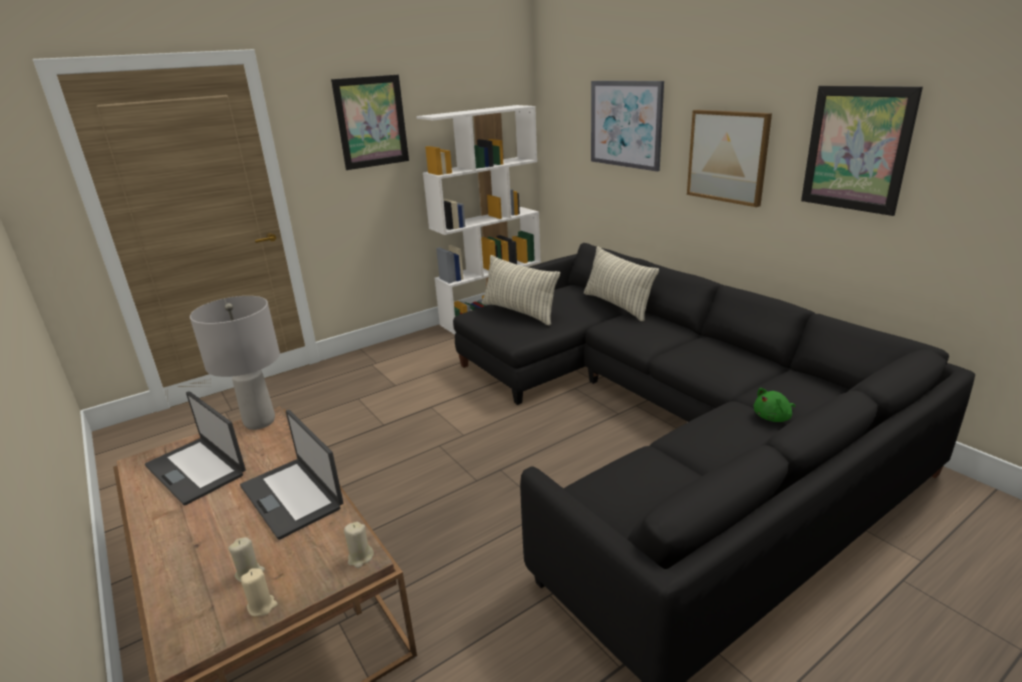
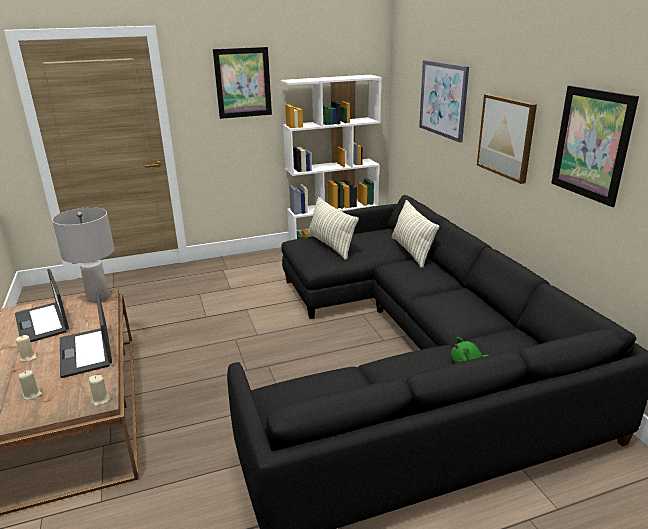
camera: 15 degrees right, 0 degrees up
(262, 606) = (27, 416): beige candle -> beige candle (28, 357)

